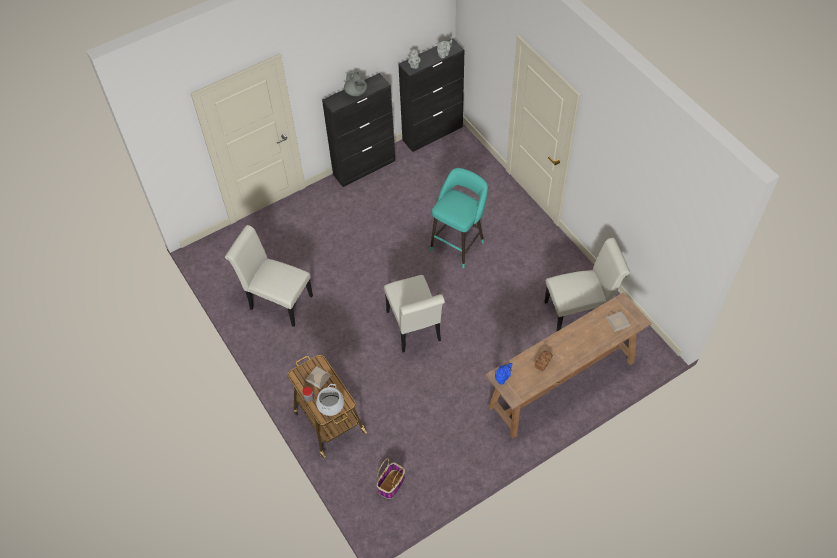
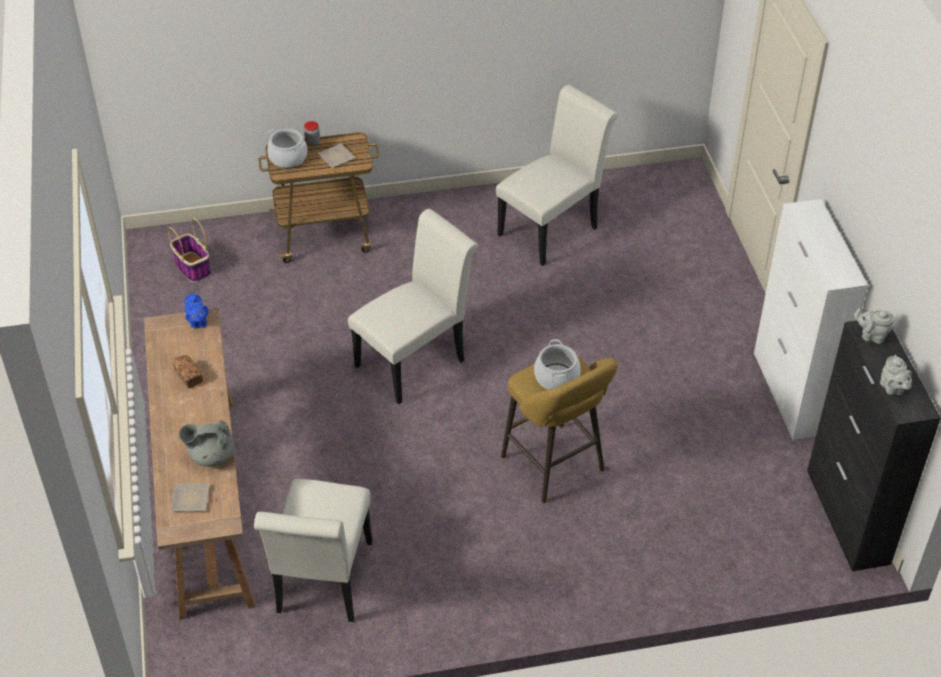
camera: 110 degrees right, 10 degrees down
(356, 92) = (823, 242): grey teapot -> grey teapot (211, 456)
(364, 167) = (790, 393): black cabinet -> white cabinet
(415, 329) = (416, 360): white chair -> white chair turned 135 degrees clockwise
(457, 206) = (556, 377): none -> cooking pot
(459, 244) = (556, 467): turquoise stool -> yellow stool

